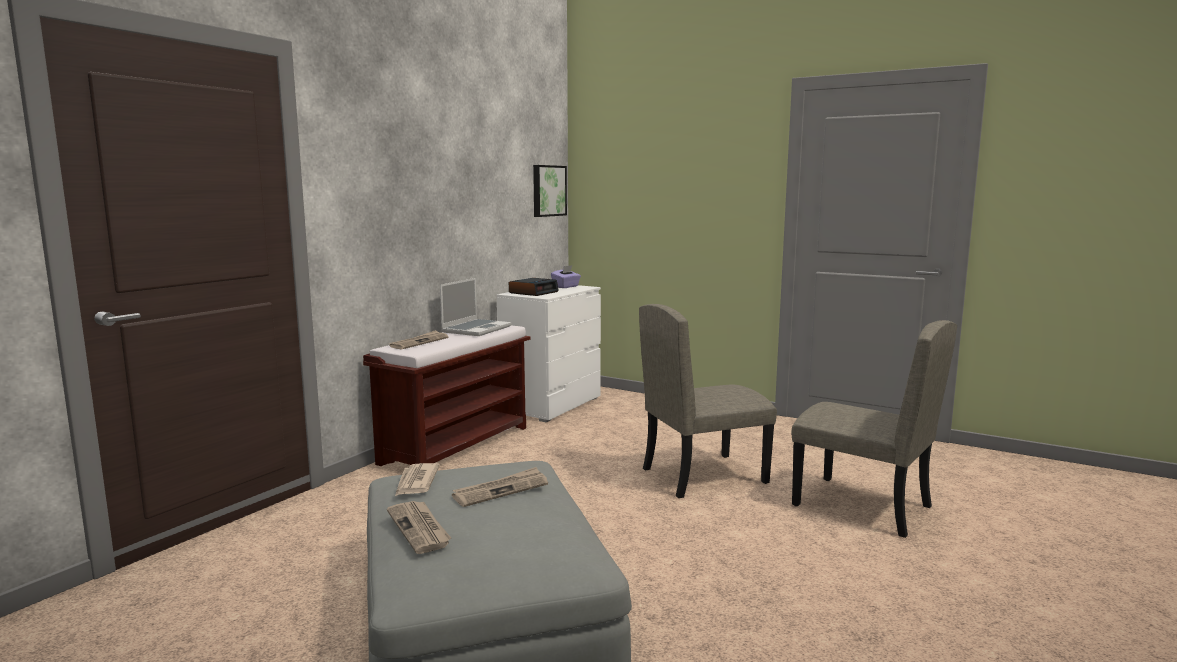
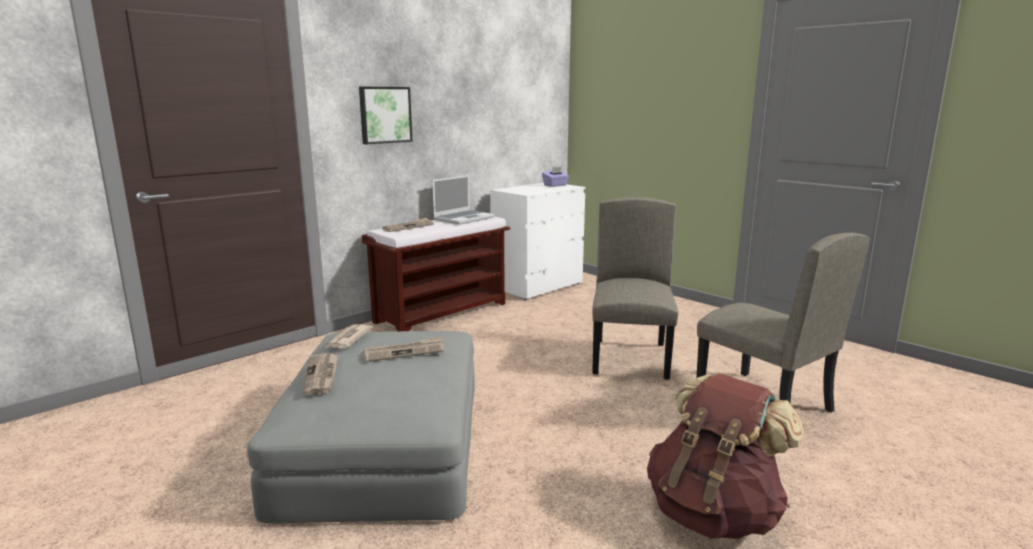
camera: 15 degrees right, 5 degrees up
(533, 292) = (522, 189): alarm clock -> none
(548, 190) = (546, 100): picture -> picture (384, 115)
(703, 475) = (631, 358): beige chair -> beige chair turned 105 degrees clockwise
(886, 627) = (713, 513): none -> brown backpack

